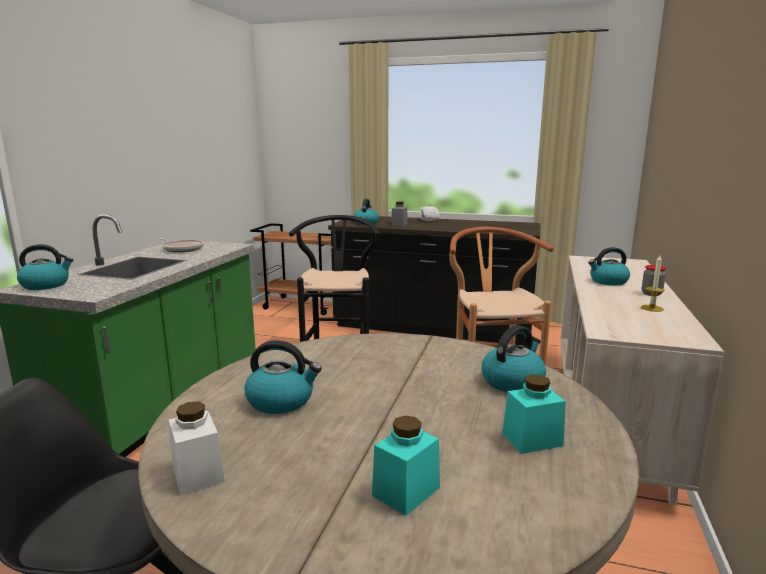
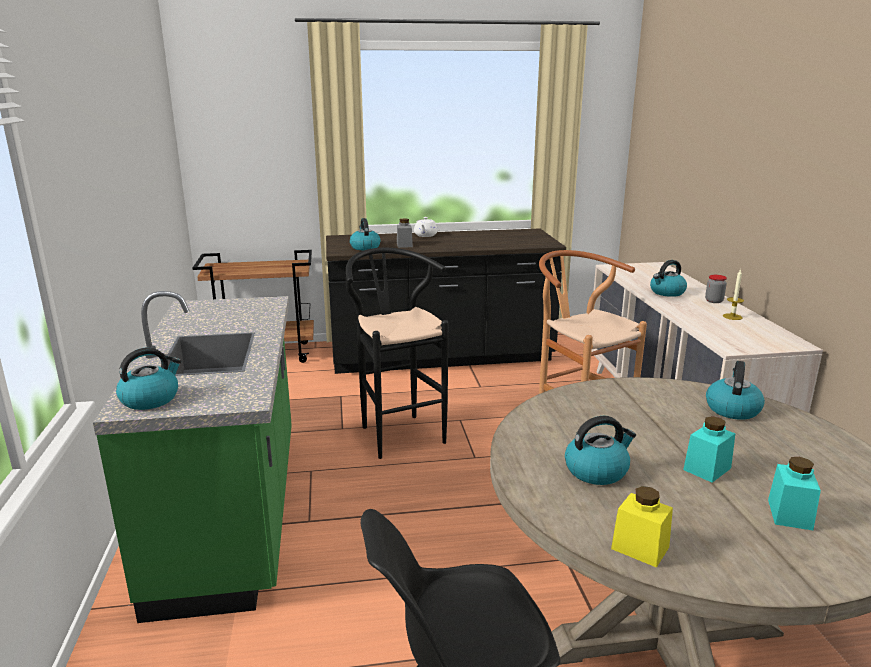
camera: 25 degrees left, 5 degrees up
(182, 249) = (212, 316): frying pan -> none
(198, 473) = (640, 548): white jar -> yellow jar
(532, 439) = (806, 453): turquoise jar -> turquoise jar (707, 469)

